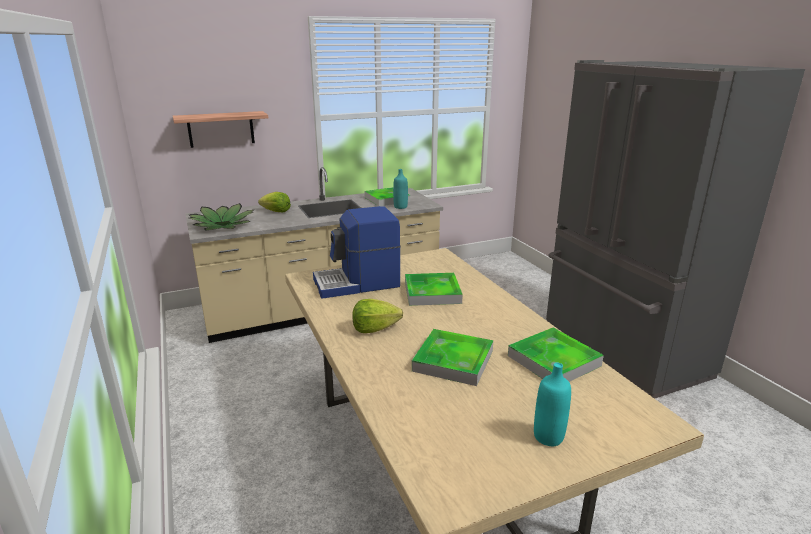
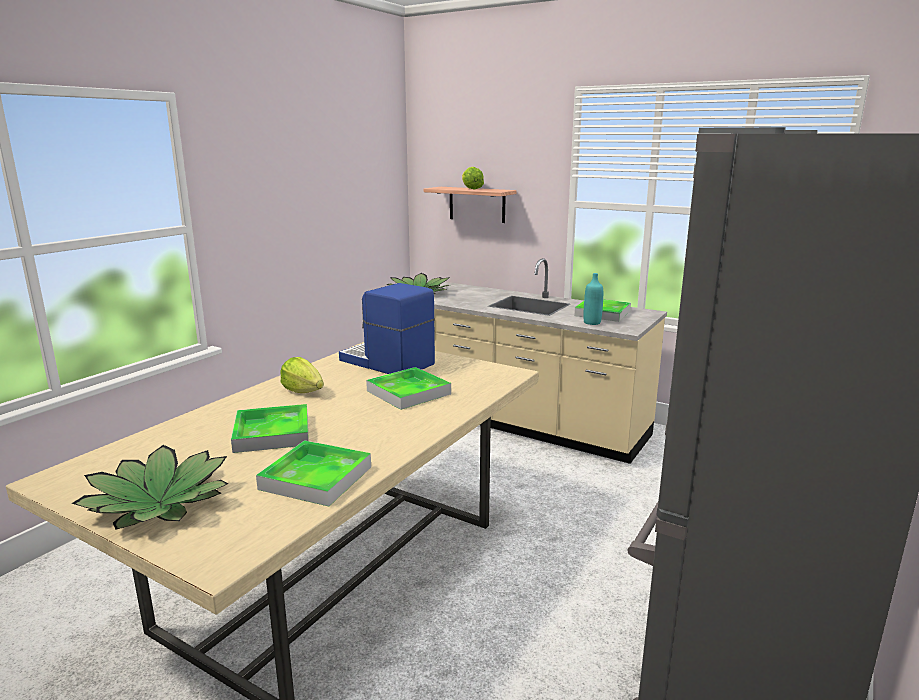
camera: 55 degrees right, 5 degrees down
(276, 211) = (481, 295): lettuce -> lettuce (471, 189)
(548, 437) = (160, 502): turquoise bottle -> potted plant

